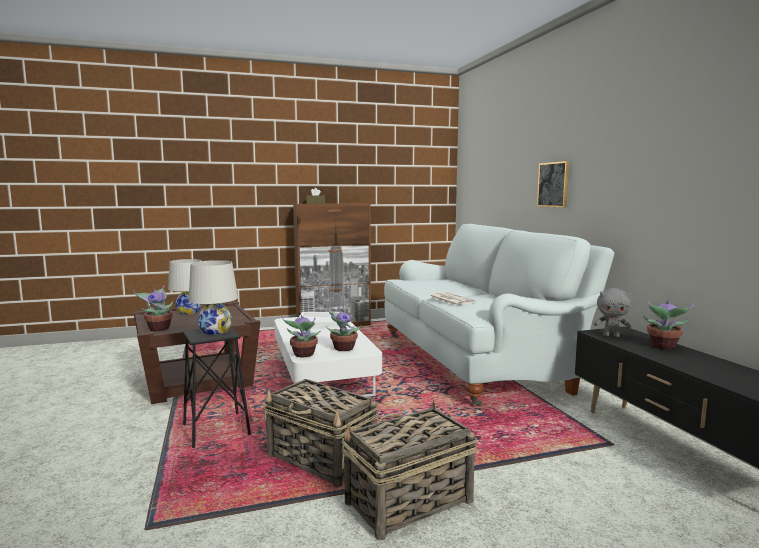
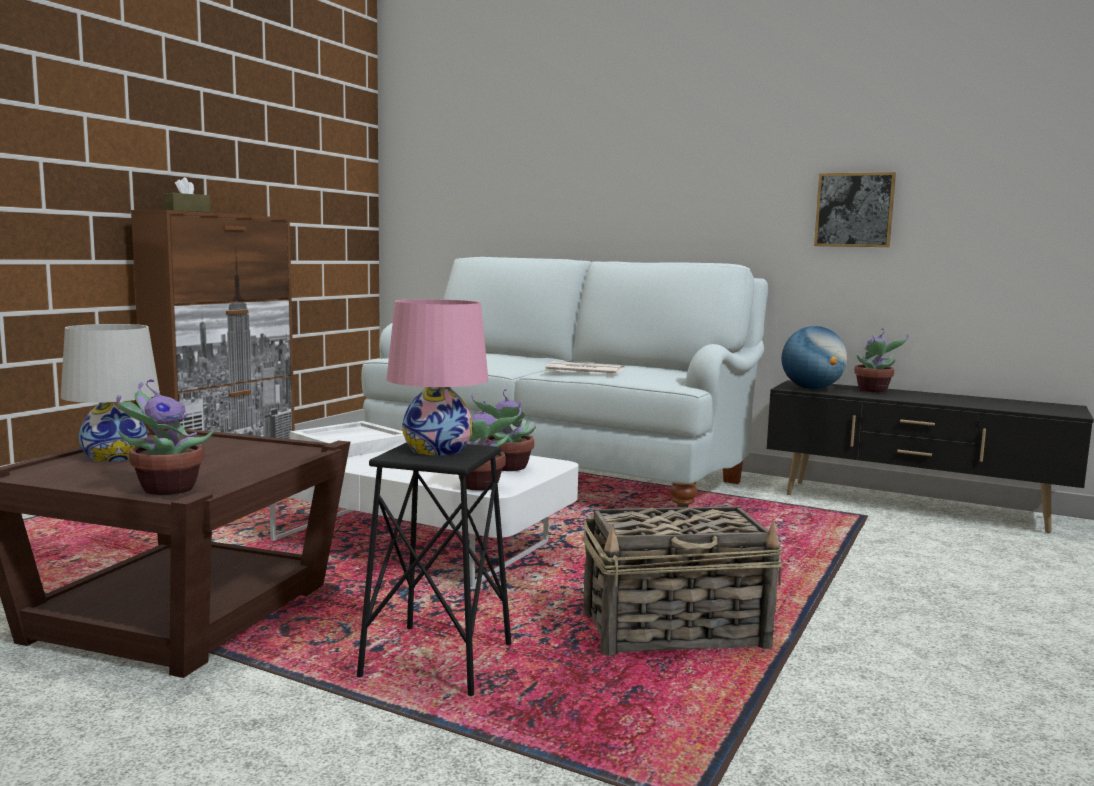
camera: 45 degrees left, 0 degrees up
(215, 331) = (438, 449): white table lamp -> pink table lamp
(407, 502) = (858, 630): basket -> none
(553, 184) = (637, 195): picture -> picture (854, 210)
(611, 336) = (811, 389): grey plush toy -> globe

